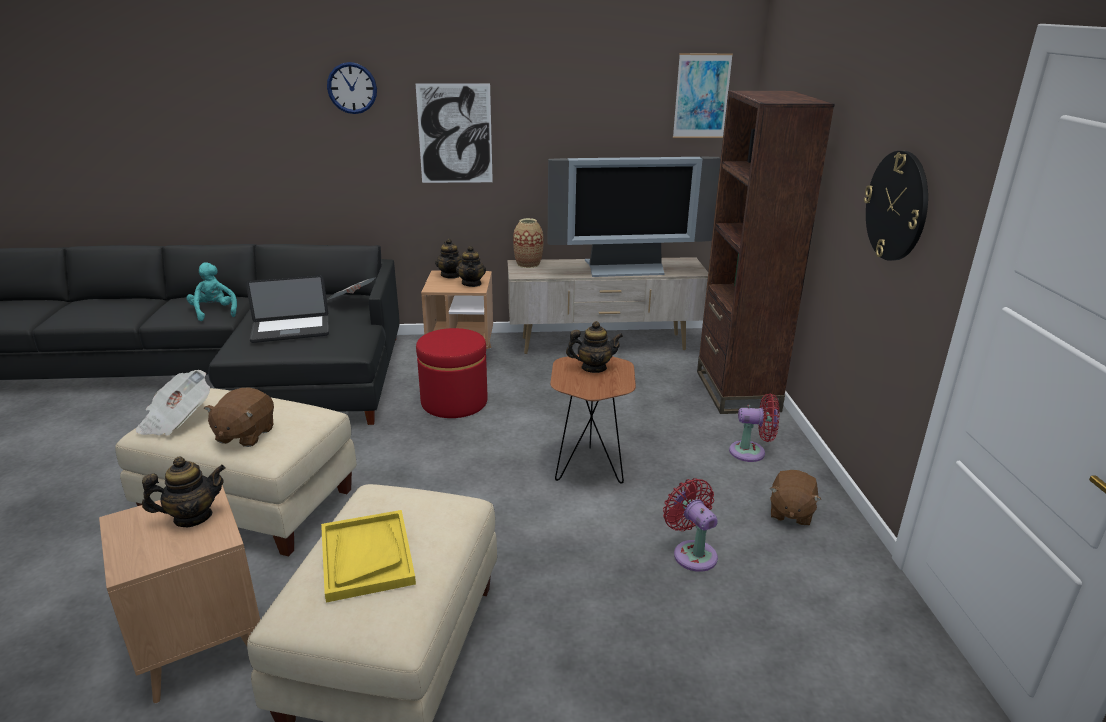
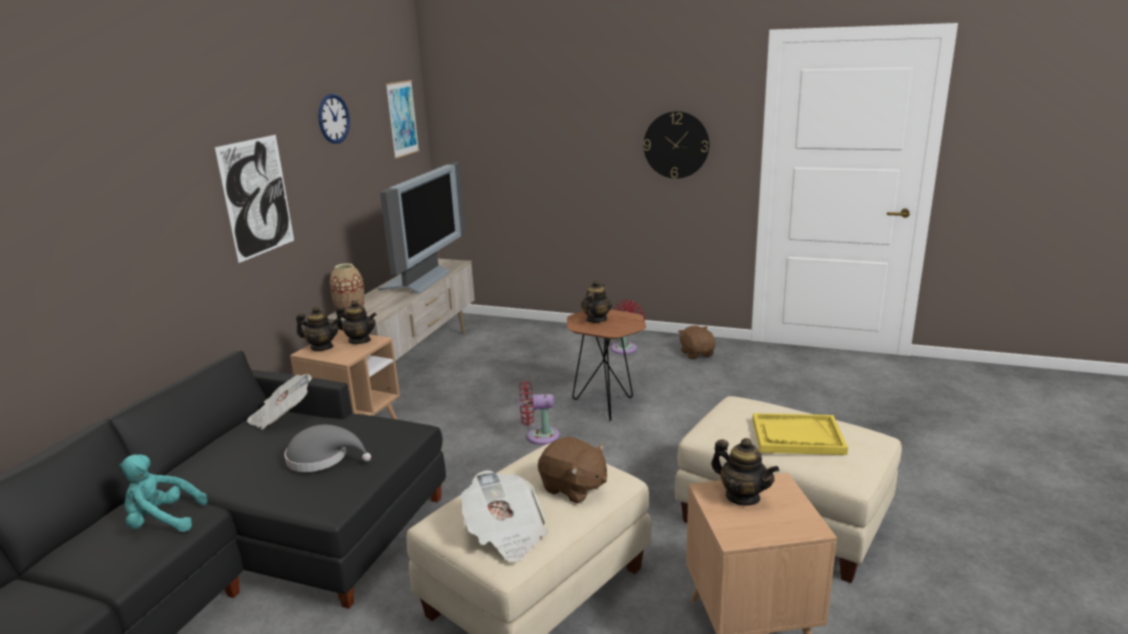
camera: 65 degrees left, 5 degrees down
(192, 517) = (742, 497): teapot -> teapot turned 135 degrees clockwise
(291, 330) = (322, 458): laptop -> grey hat
(352, 88) = (153, 166): wall clock -> wall clock (333, 119)
(454, 402) = (442, 447): red ottoman -> none
(692, 553) = (721, 391): red fan -> red fan (539, 436)
(737, 391) = (544, 332): brown bookcase -> none
(790, 512) = (697, 354): brown plush toy -> brown plush toy turned 150 degrees counterclockwise

